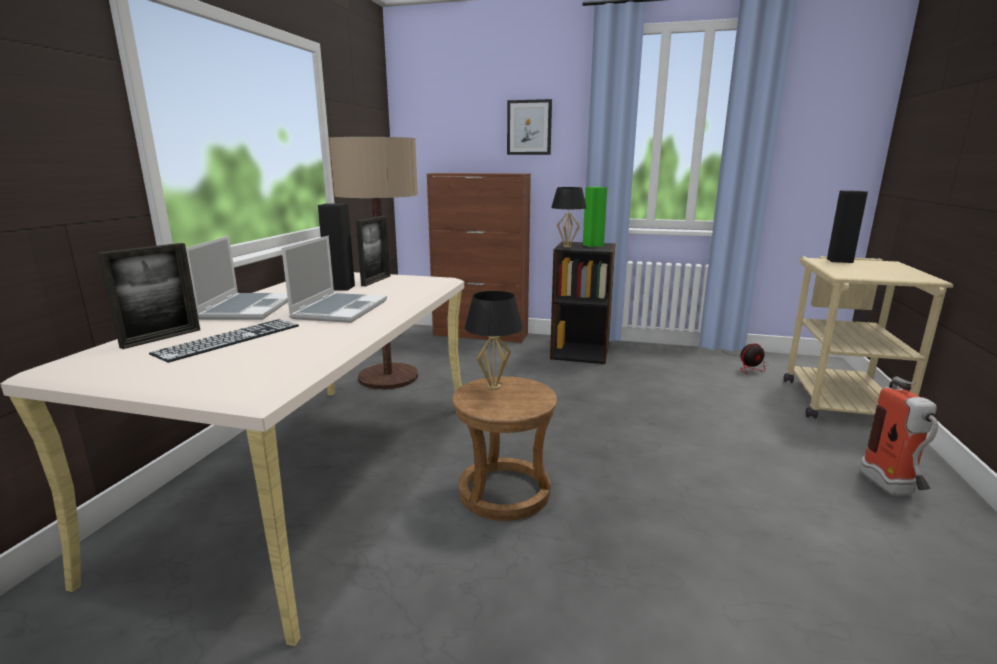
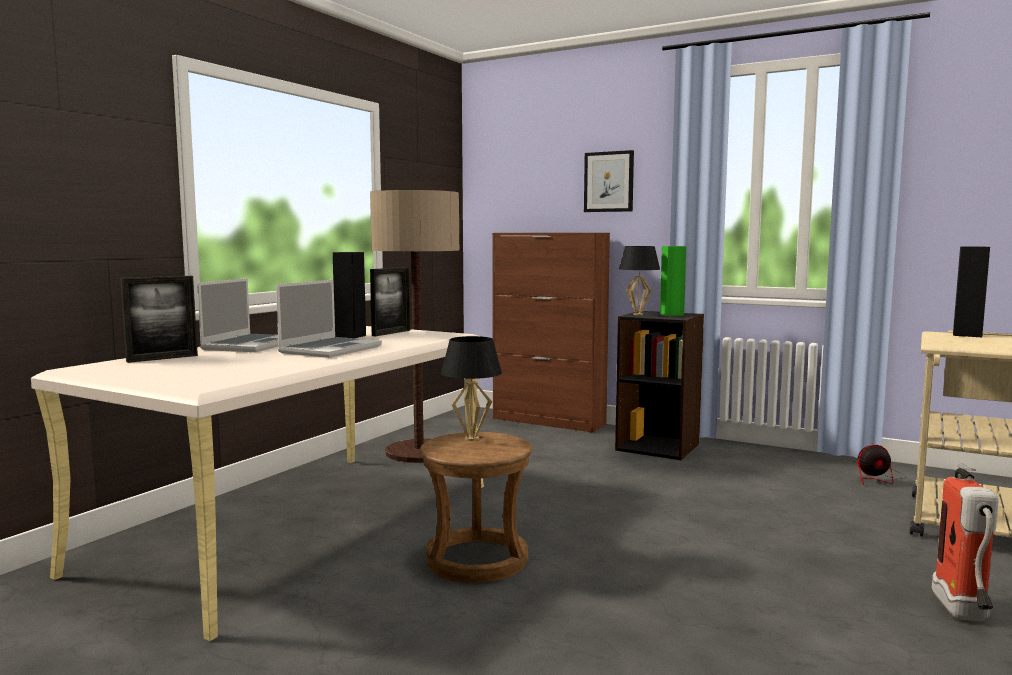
camera: 15 degrees right, 10 degrees down
(229, 339) = (215, 361): keyboard -> none

